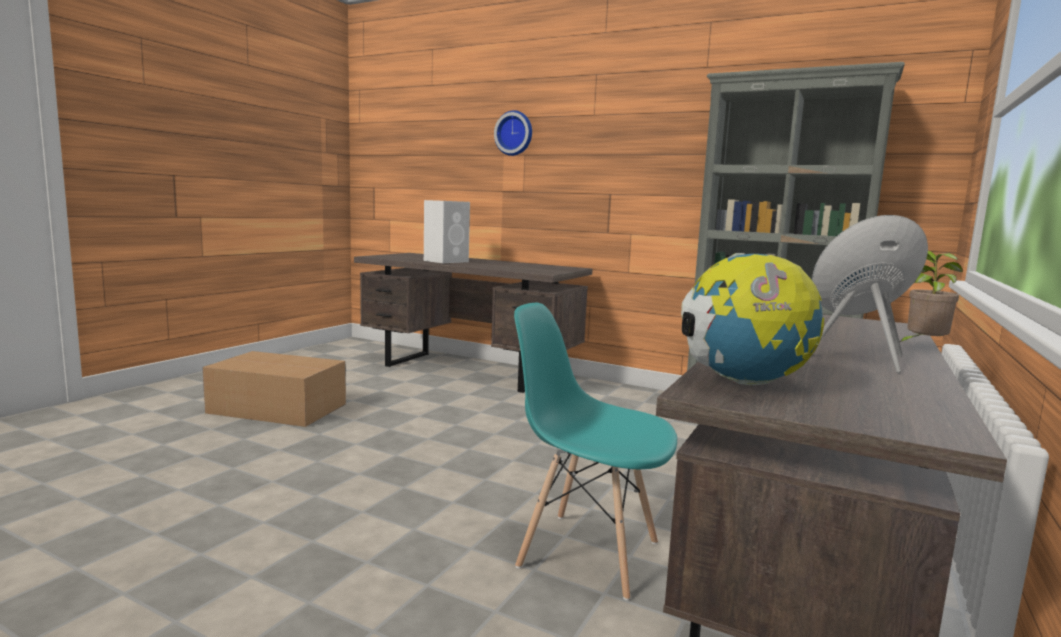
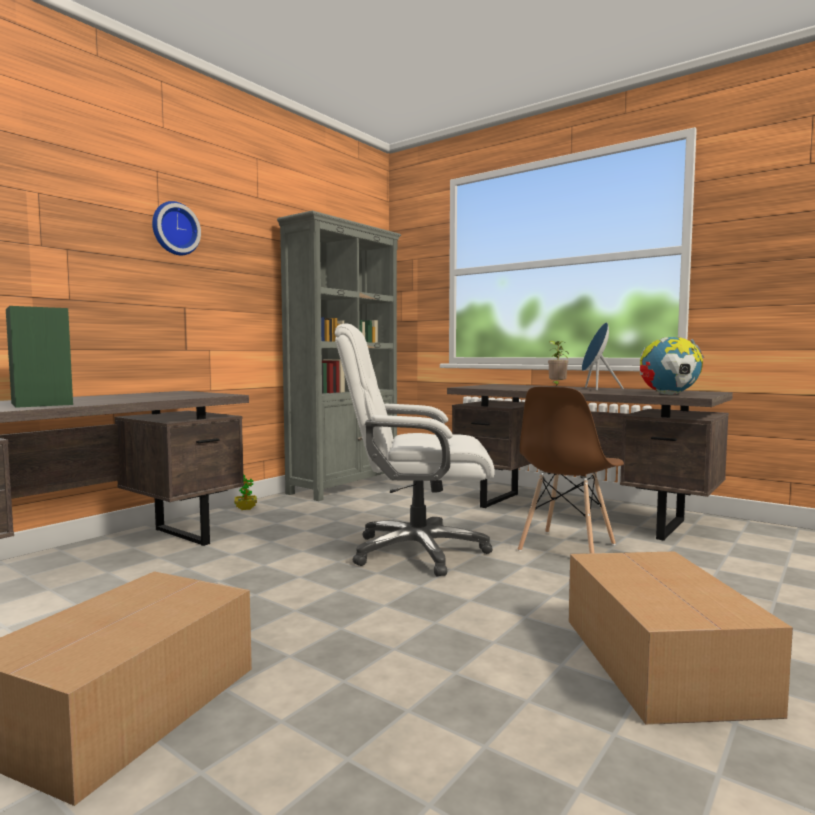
camera: 80 degrees left, 5 degrees down
(244, 574) = (660, 660): none -> cardboard box
(447, 261) = (41, 404): white speaker -> green speaker
(514, 133) = (50, 217): wall clock -> wall clock (174, 229)
(533, 462) = (416, 551): none -> white office chair
(587, 553) = (566, 548): turquoise chair -> brown chair
(628, 391) = (245, 508): none -> potted plant

